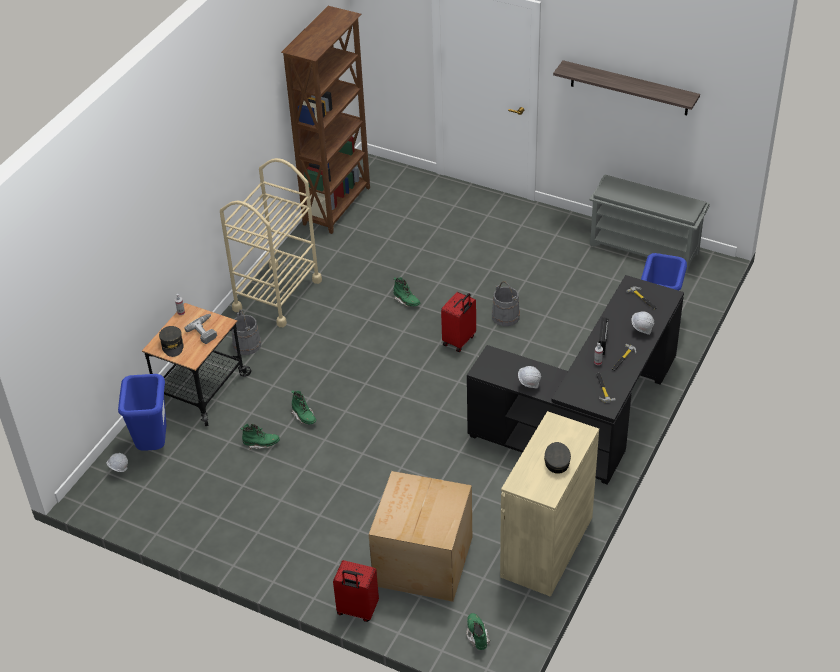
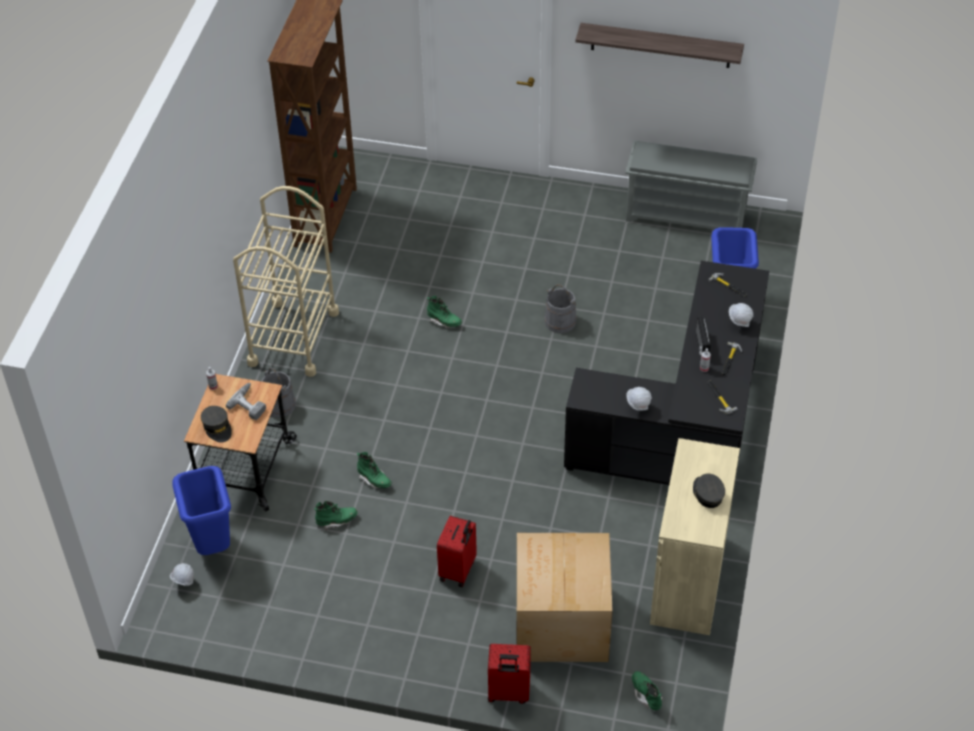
camera: 15 degrees left, 5 degrees up
(459, 341) = (519, 359): red suitcase -> red suitcase (458, 570)

